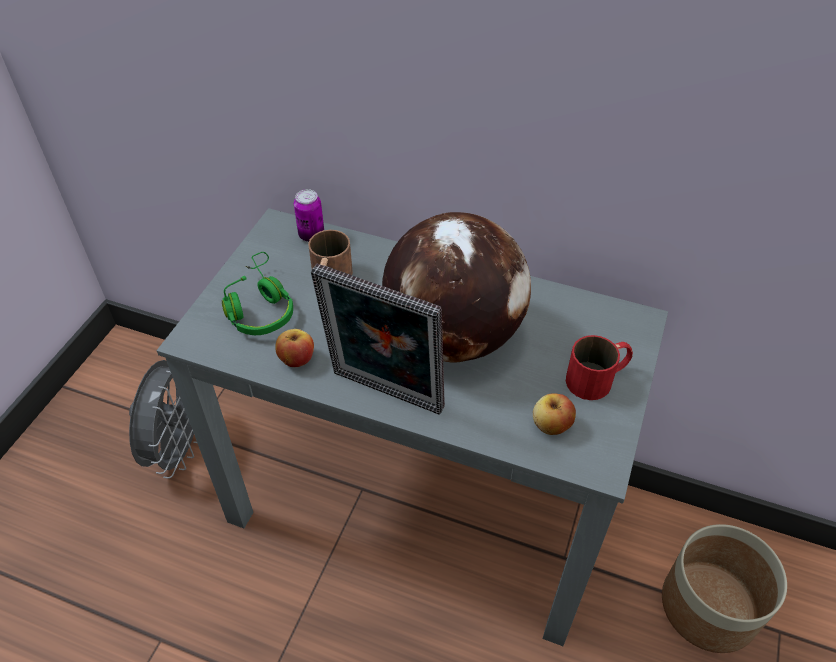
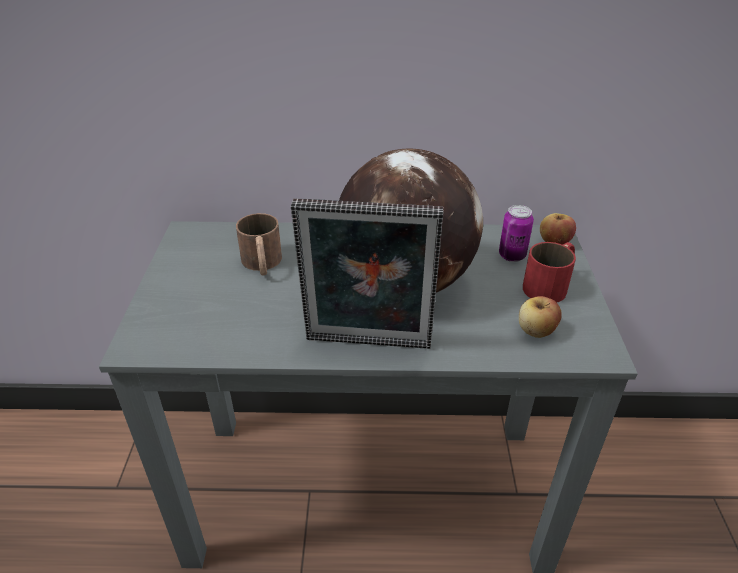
camera: 20 degrees left, 10 degrees down
(180, 447) = (105, 508): grey fan -> none
(259, 307) = (199, 301): green headphones -> none
(296, 359) = (261, 337): apple -> apple (554, 242)
(311, 235) = (225, 233): can -> can (512, 255)
(709, 606) = (651, 495): planter -> none

